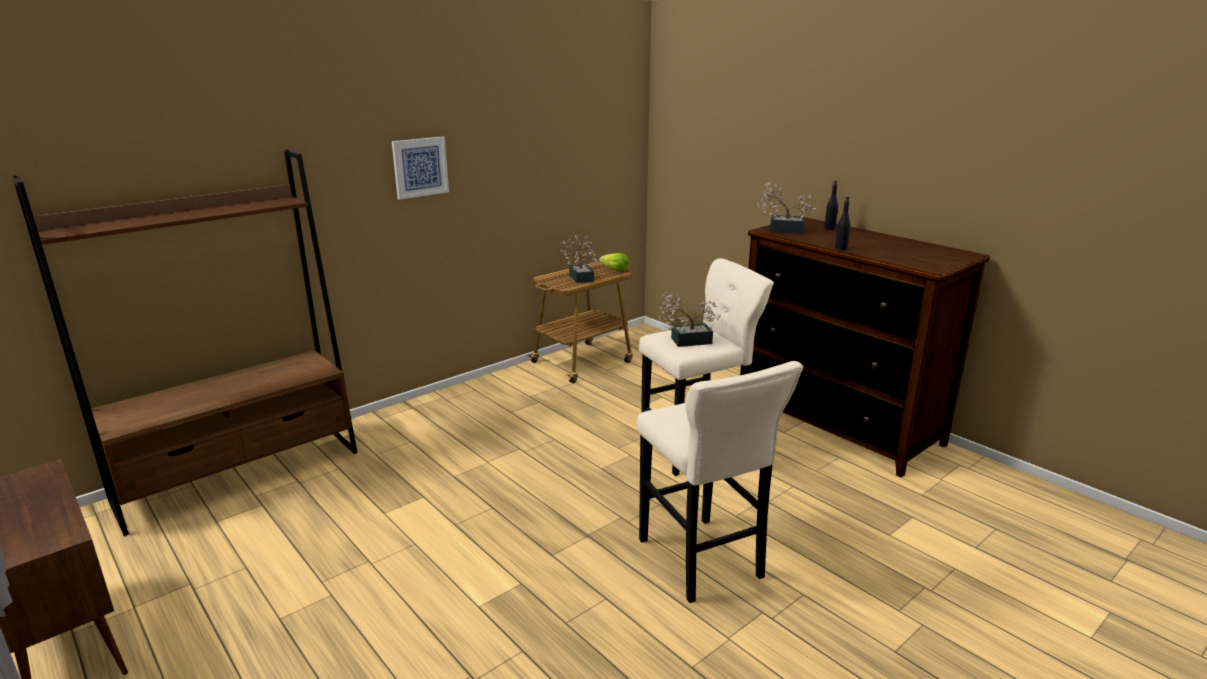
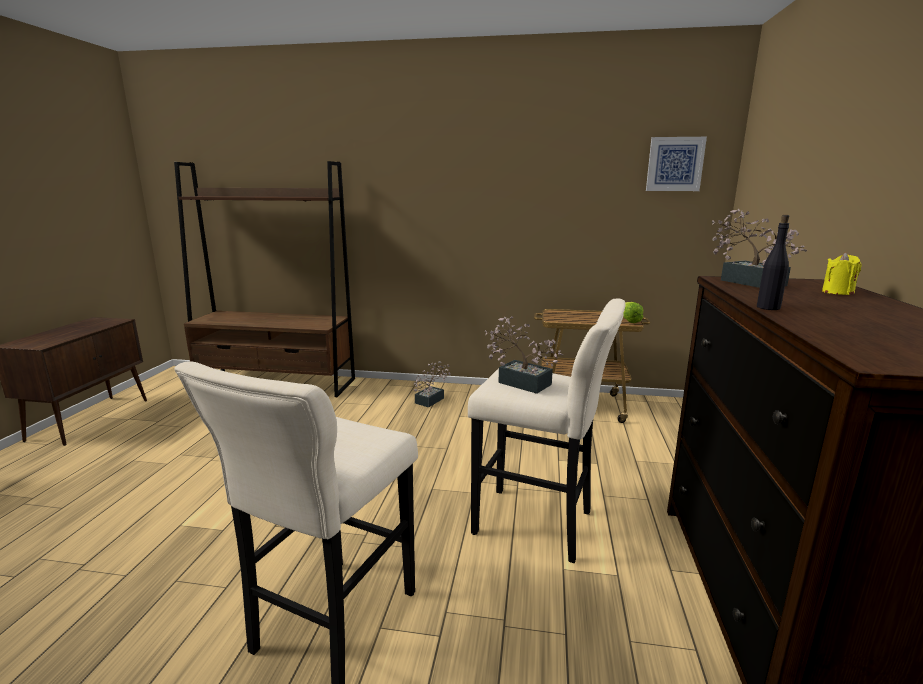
camera: 50 degrees right, 5 degrees down
(420, 167) = (448, 189): picture -> picture (675, 164)
(580, 277) = (585, 317): potted plant -> potted plant (432, 399)
(830, 228) = (837, 292): black bottle -> yellow candle

